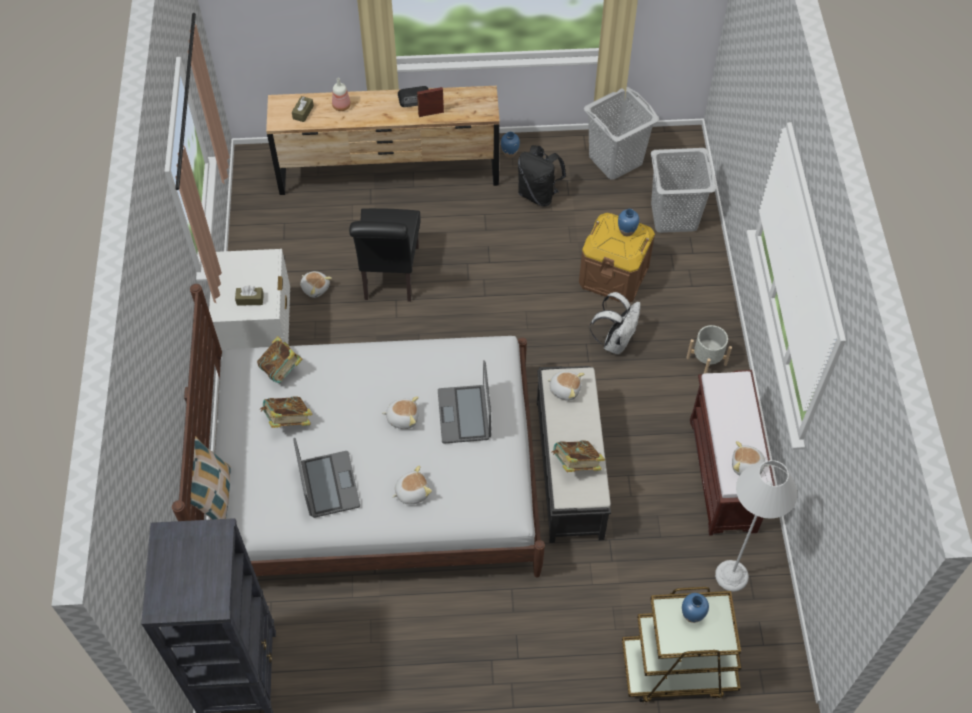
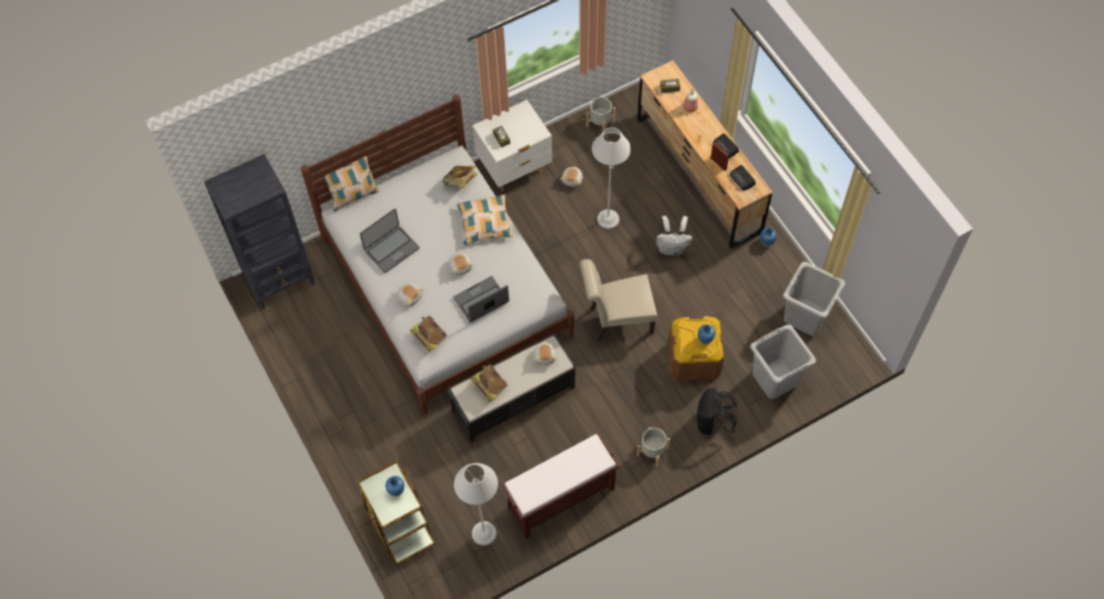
camera: 65 degrees right, 5 degrees up
(260, 230) = (600, 123): none -> grey planter
(288, 421) = (425, 205): book -> book (429, 338)
(356, 367) = (485, 223): none -> pillow
(390, 277) = (608, 219): black chair -> grey floor lamp
(464, 102) = (742, 179): none -> radio
(526, 324) = (617, 321): none -> beige chair
(538, 194) = (739, 278): black backpack -> black backpack (712, 422)
(615, 341) = (635, 384): white backpack -> white backpack (672, 248)
(746, 466) = (534, 489): plush toy -> none

